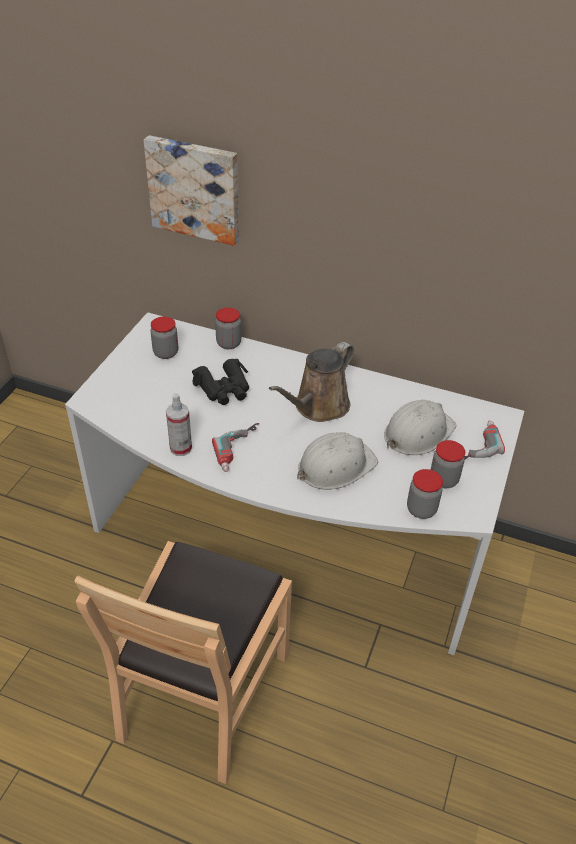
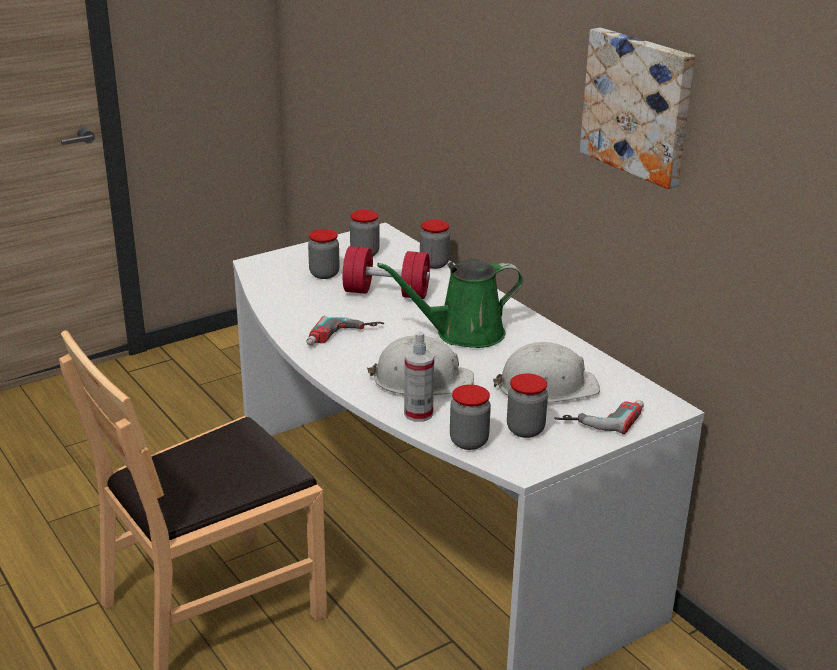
camera: 35 degrees right, 15 degrees down
(157, 388) = (324, 274): none -> jar
(181, 448) = (292, 319): spray bottle -> spray bottle (418, 414)
(195, 189) = (433, 77): picture -> picture (639, 105)
(224, 389) = (386, 293): black binoculars -> red dumbbell
(318, 407) = (463, 334): brown watering can -> green watering can

